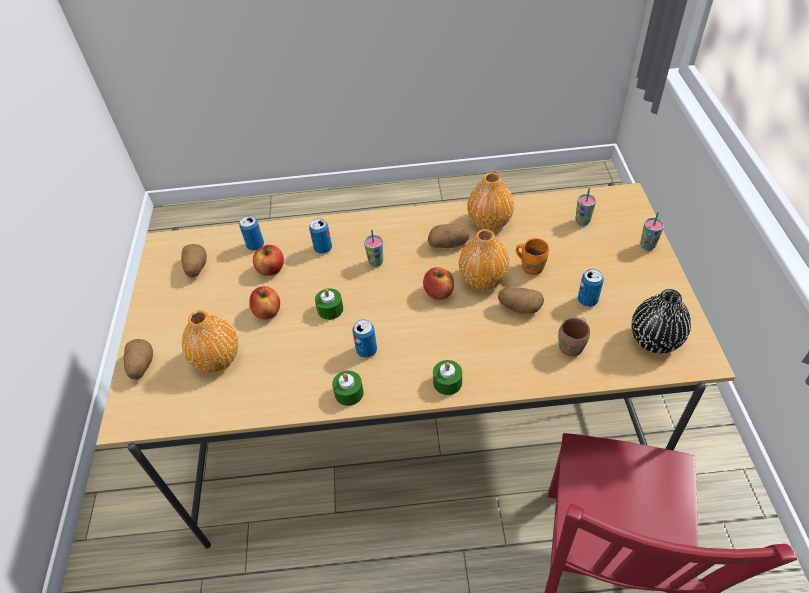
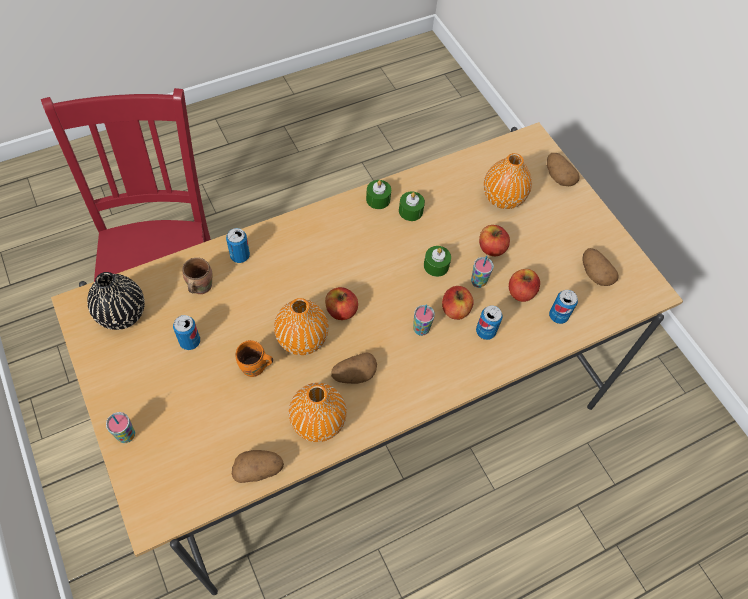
camera: 150 degrees right, 10 degrees up
(337, 269) = (455, 310): none -> apple
(366, 350) = (382, 236): can -> can (240, 256)
(447, 382) = (301, 227): green candle -> green candle (410, 211)
(519, 308) = (257, 315): potato -> potato (259, 470)
(582, 221) = (206, 454): cup -> cup (478, 282)

